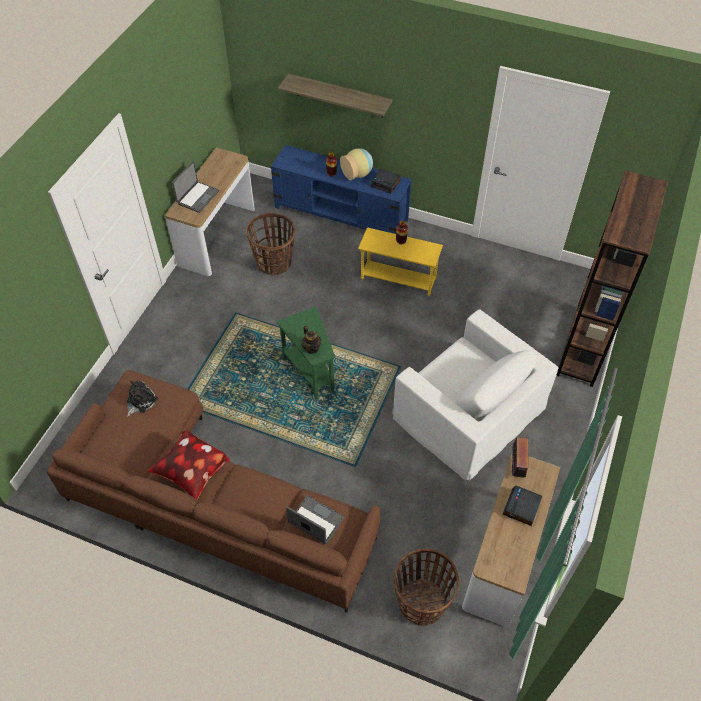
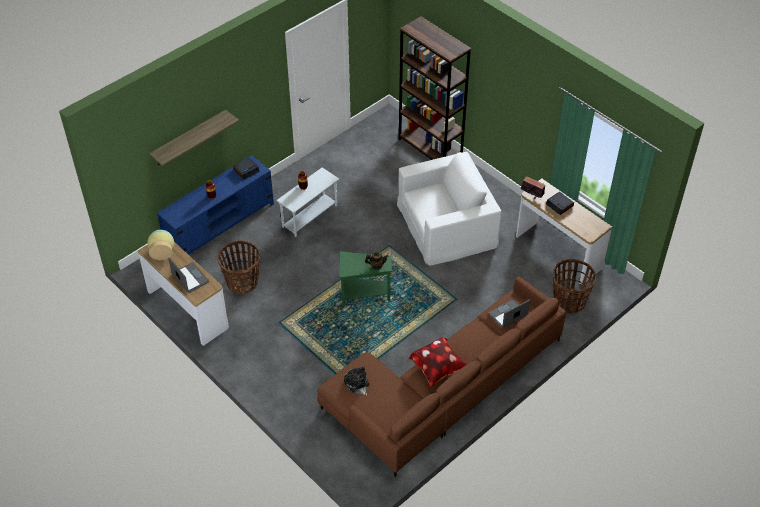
camera: 65 degrees left, 5 degrees down
(358, 174) = (224, 182): vase -> vase (162, 251)
(398, 279) = (309, 216): yellow side table -> white side table

